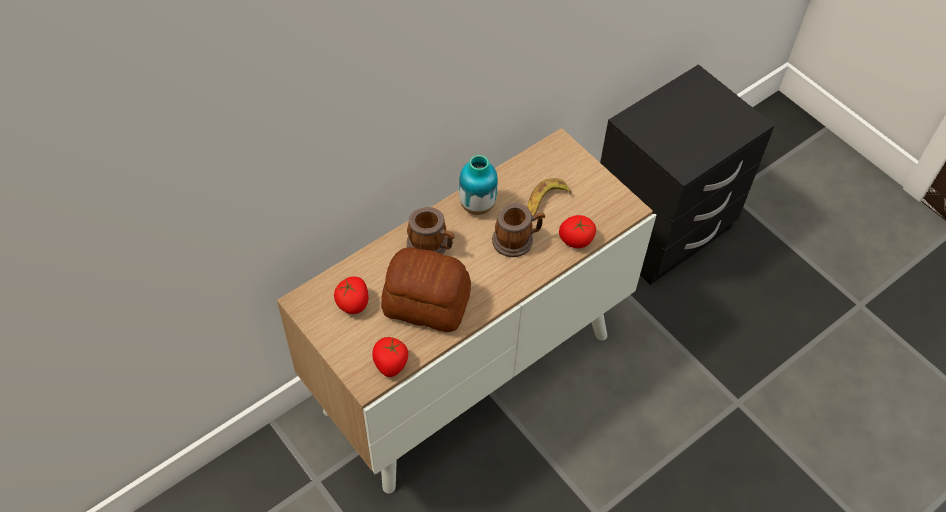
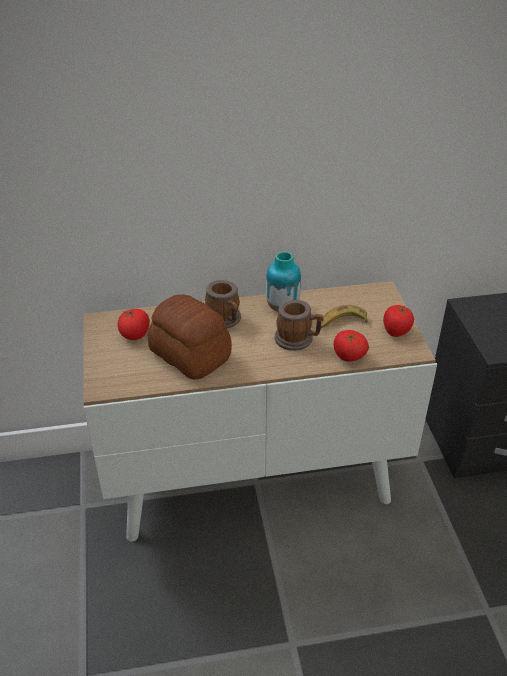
camera: 30 degrees right, 15 degrees down
(390, 364) = (128, 383): tomato -> tomato (396, 331)

